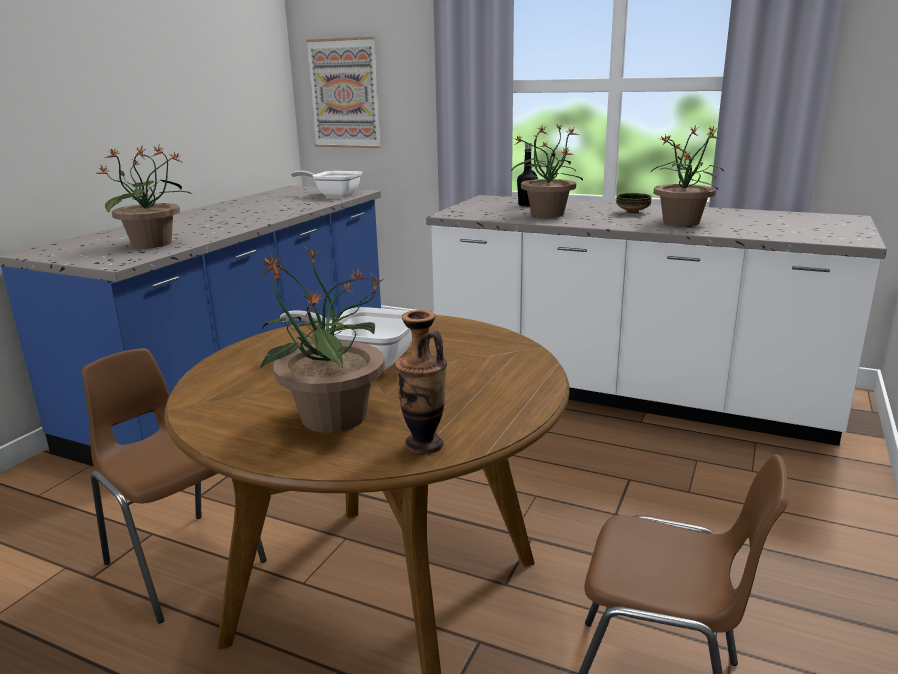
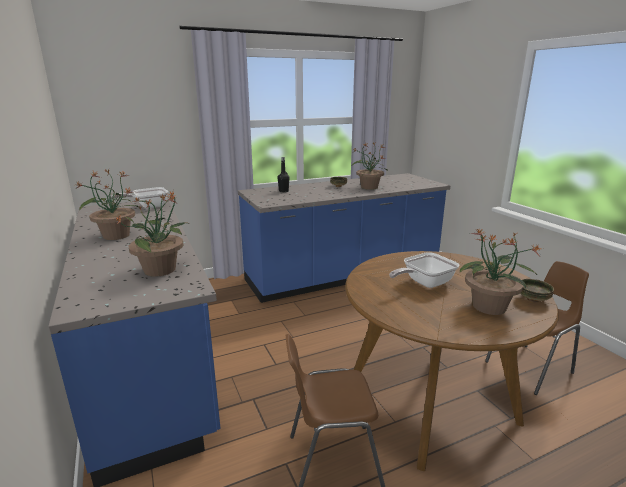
camera: 50 degrees left, 0 degrees up
(345, 94) = (114, 132): picture -> none
(424, 445) = (532, 299): vase -> bowl
(546, 214) = (309, 194): potted plant -> potted plant (115, 235)
(628, 392) = (344, 275): white counter -> blue counter

